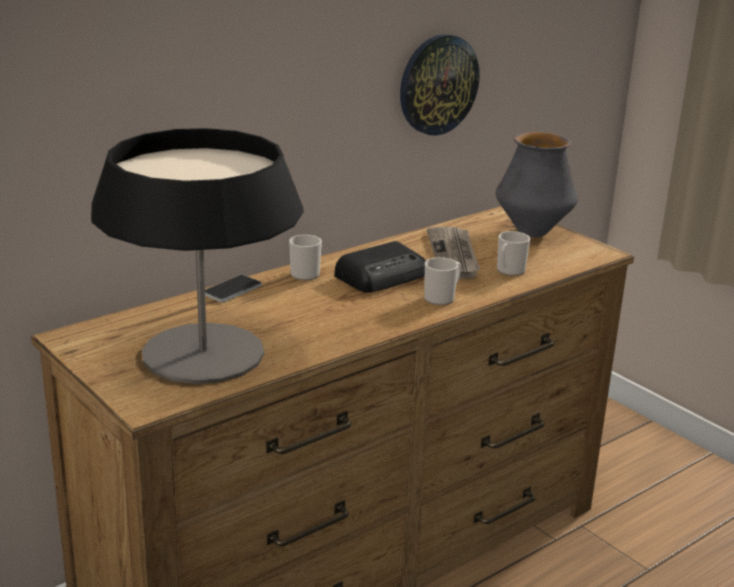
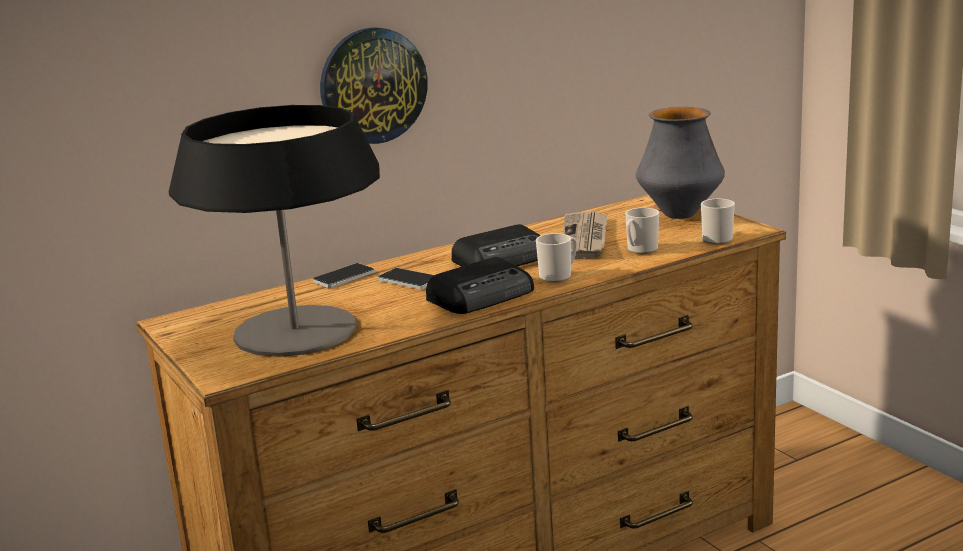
camera: 10 degrees right, 5 degrees down
(298, 297) = (408, 280): none -> phone
(304, 273) = (422, 260): mug -> mug (716, 238)
(376, 318) = (483, 295): none -> radio
(438, 84) = (567, 63): wall clock -> wall clock (373, 85)

